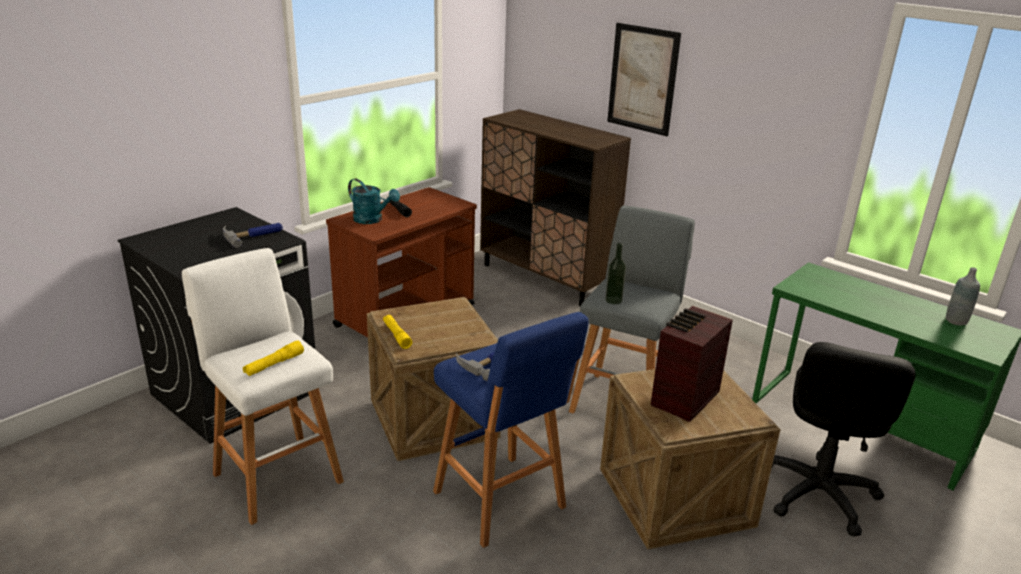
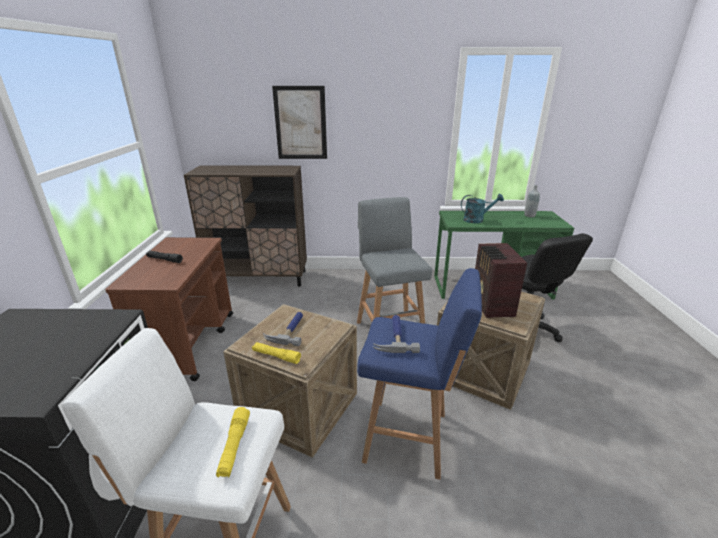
camera: 40 degrees left, 0 degrees up
(254, 235) = (74, 327): hammer -> hammer (289, 330)
(372, 220) = (152, 274): turquoise watering can -> turquoise watering can (477, 219)
(613, 300) = (393, 264): bottle -> none

